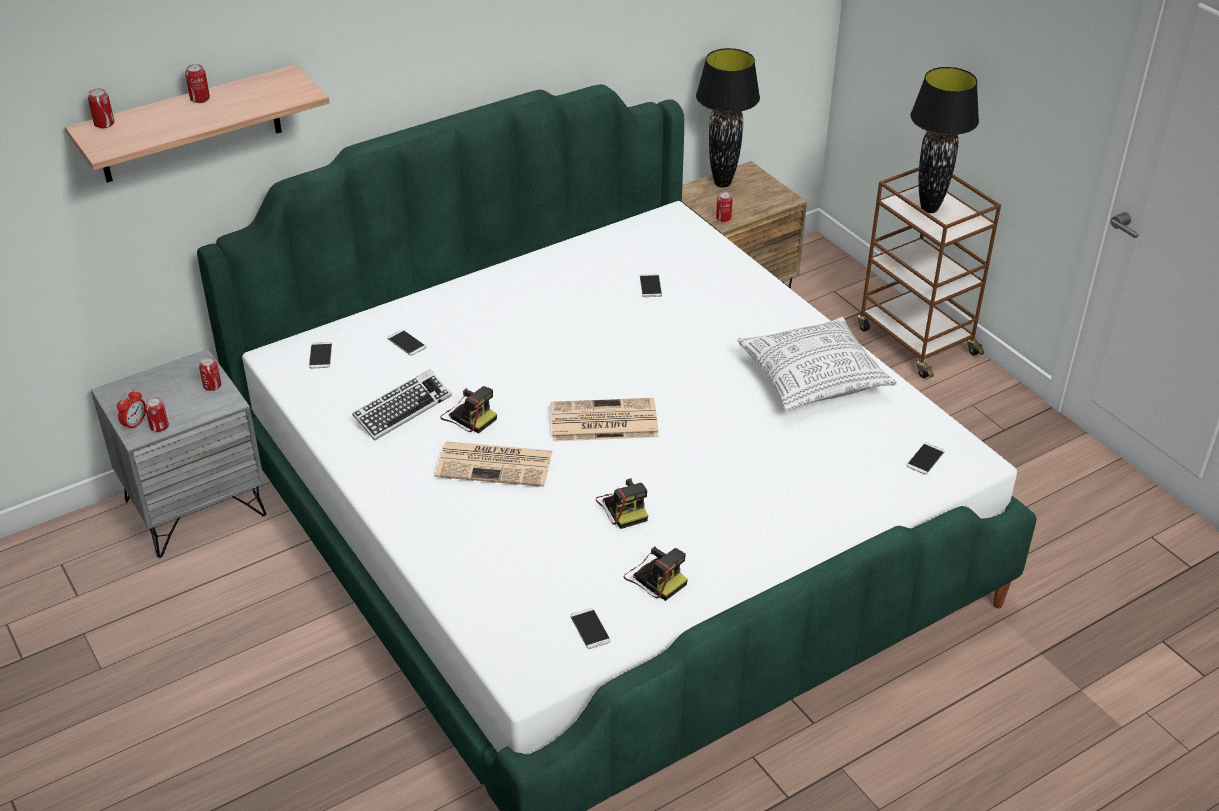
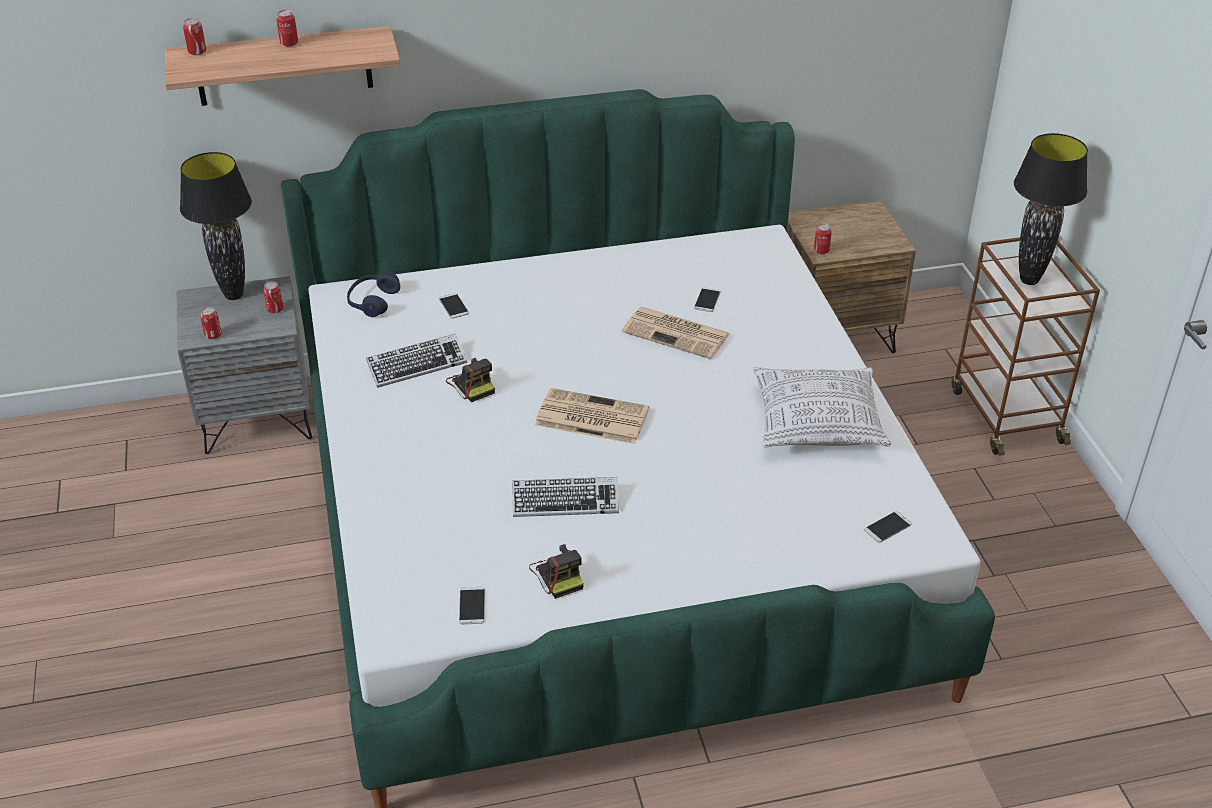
camera: 20 degrees right, 0 degrees up
(135, 424) = (195, 328): alarm clock -> none
(320, 356) = (373, 301): phone -> blue headphones
(496, 464) = (472, 434): newspaper -> newspaper (677, 333)
(623, 507) = (565, 502): camera -> keyboard
(722, 184) = (839, 217): black table lamp -> black table lamp (233, 296)

